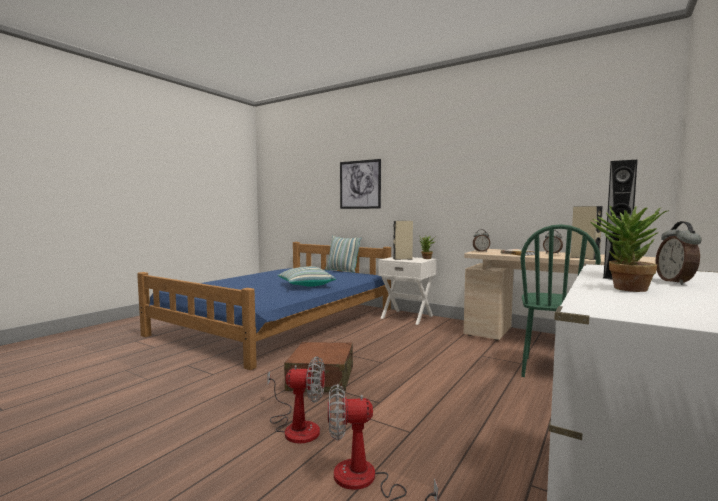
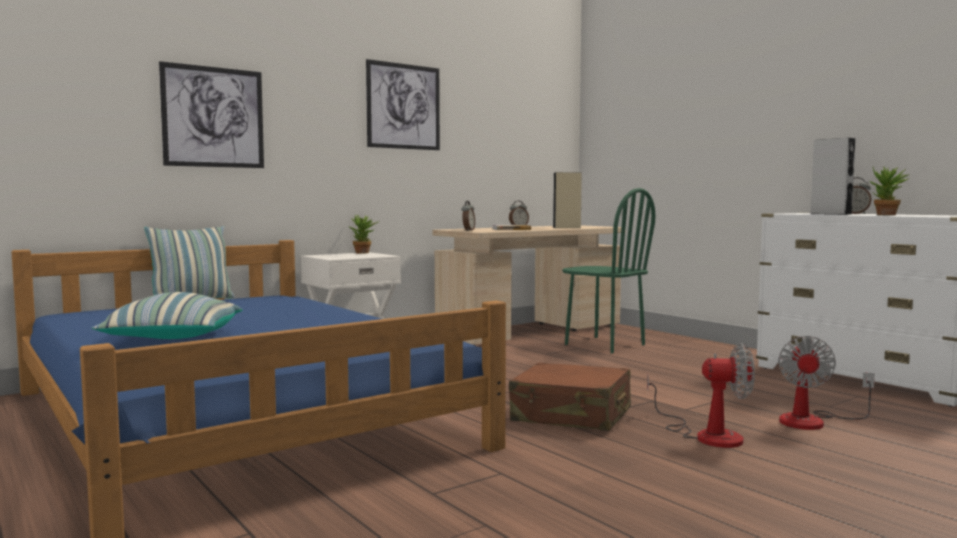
camera: 70 degrees left, 0 degrees up
(296, 427) = (706, 435): fan -> fan turned 75 degrees clockwise
(305, 286) = (326, 317): pillow -> pillow (173, 339)
(402, 259) = (346, 256): beige speaker -> none
(466, 164) = (403, 106): none -> picture

